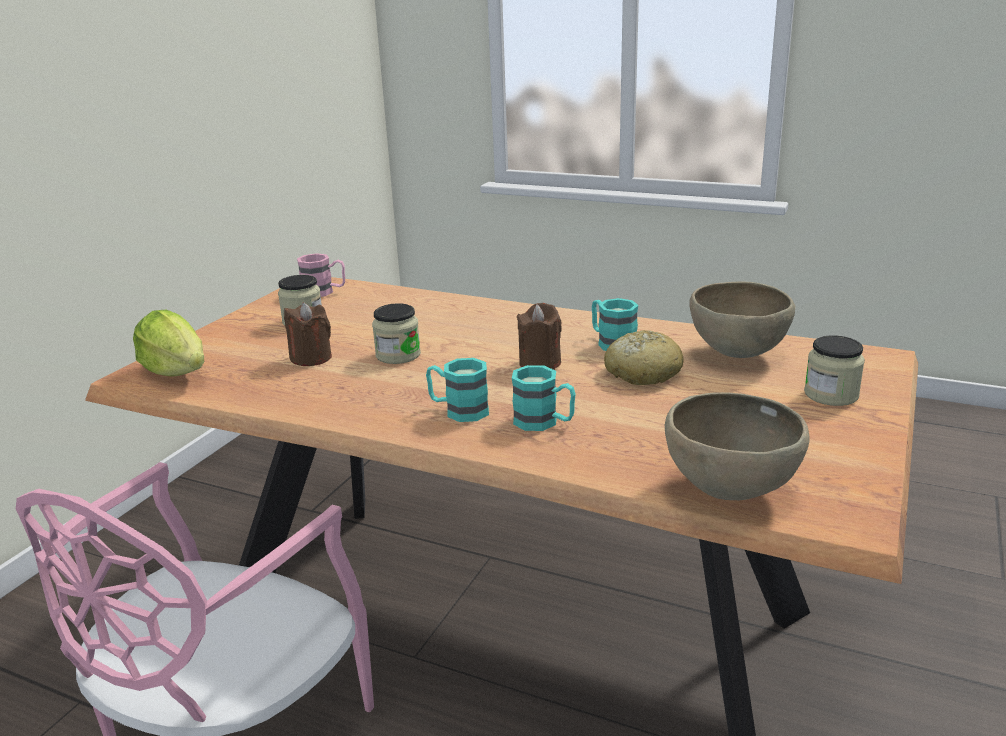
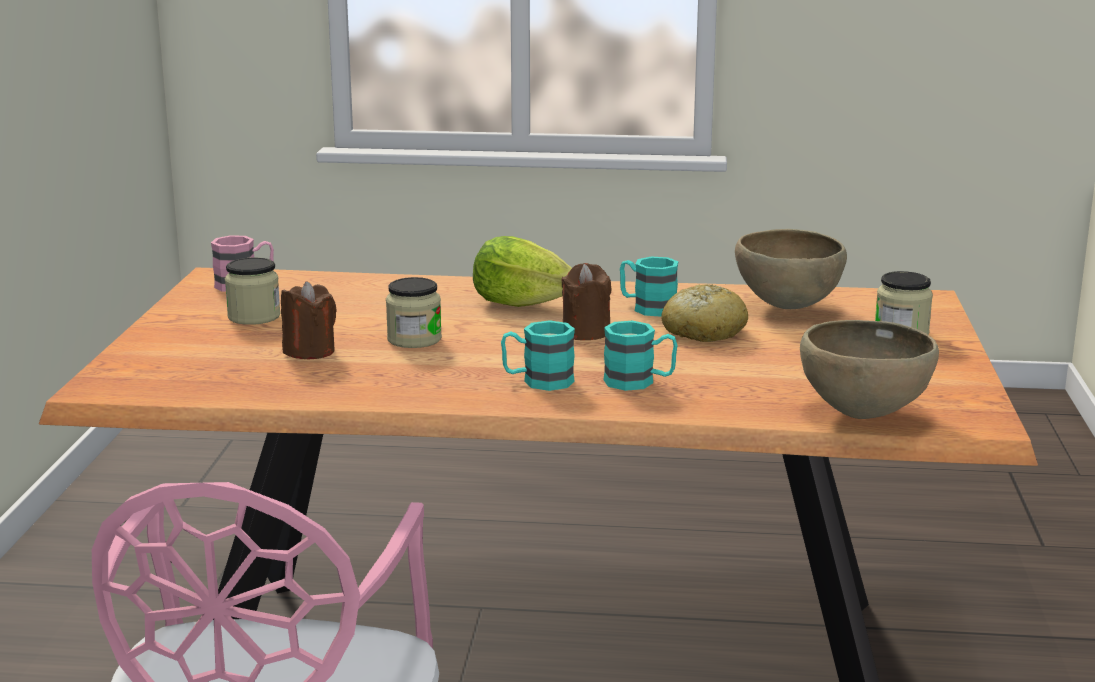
camera: 20 degrees left, 5 degrees down
(177, 372) = (151, 380): lettuce -> lettuce (521, 304)

